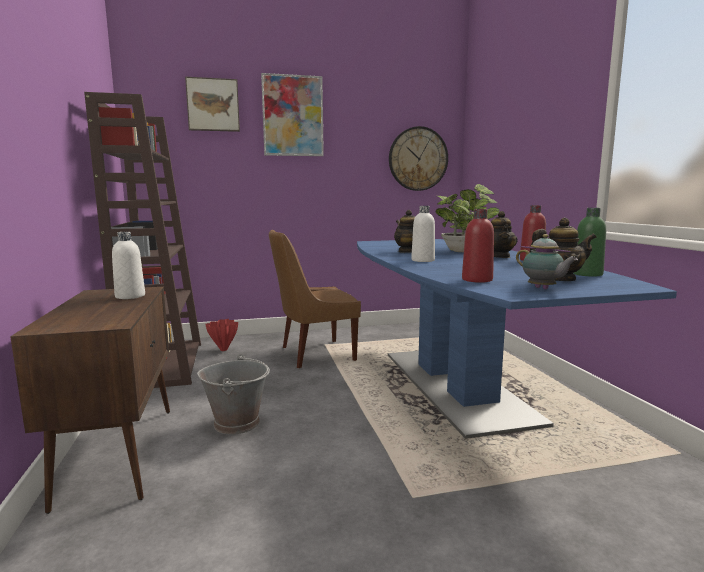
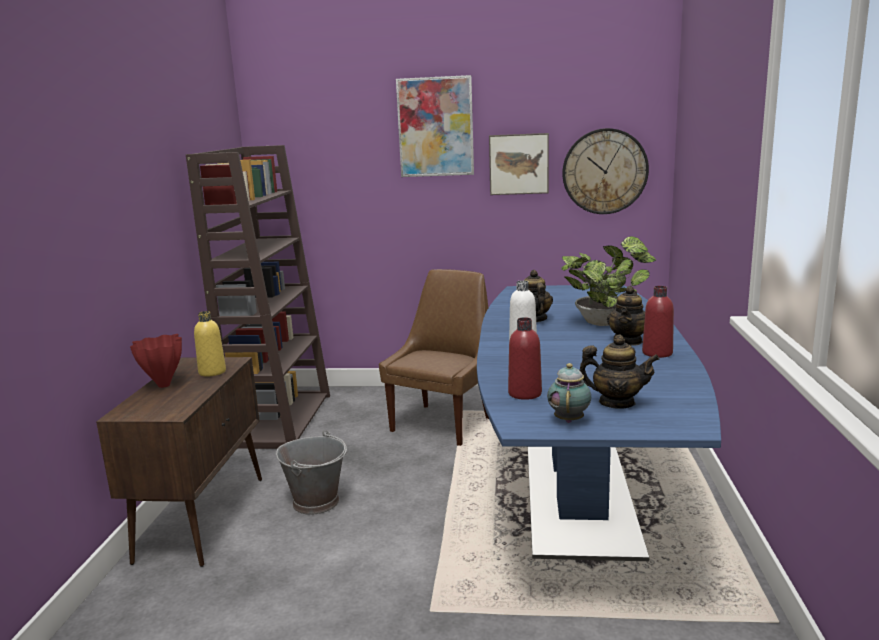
camera: 20 degrees right, 5 degrees up
(130, 296) = (212, 372): white bottle -> yellow bottle
(213, 105) = (342, 121): picture -> picture (518, 164)
(223, 350) = (349, 406): red vase -> red vase (163, 386)
(314, 354) = (443, 423): brown chair -> brown chair turned 120 degrees clockwise
(543, 289) = (569, 419): teapot -> teapot turned 150 degrees counterclockwise
(587, 274) = (672, 393): green bottle -> none

